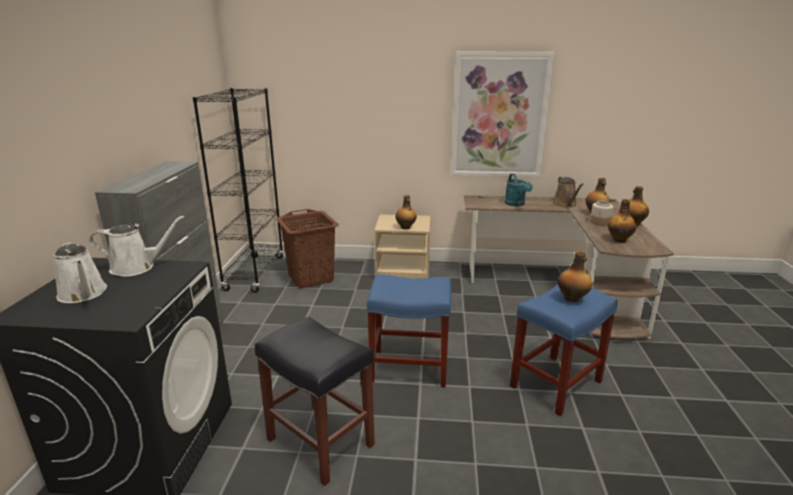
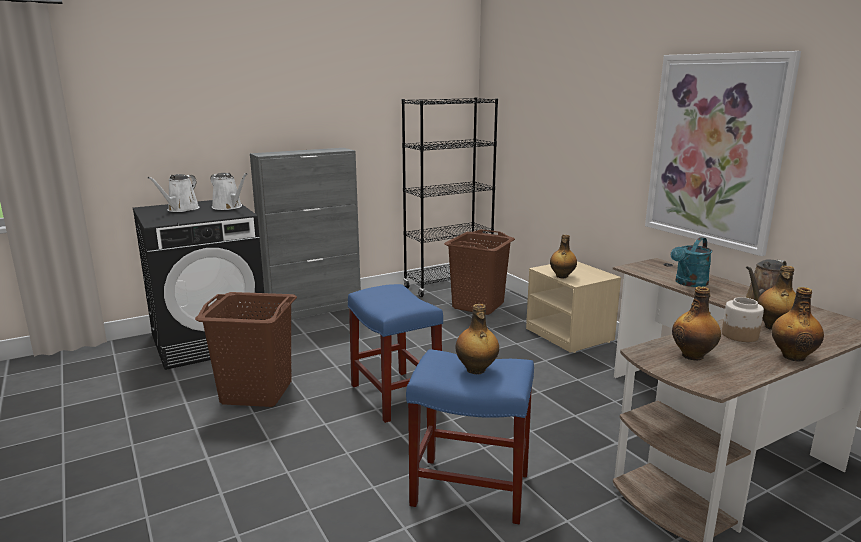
camera: 55 degrees right, 5 degrees down
(319, 442) = (256, 392): black stool -> brown laundry basket

